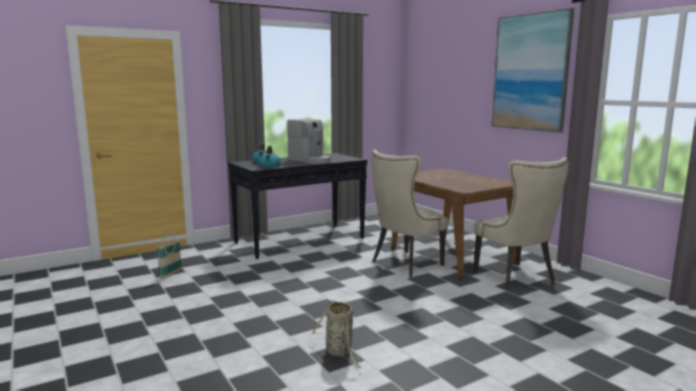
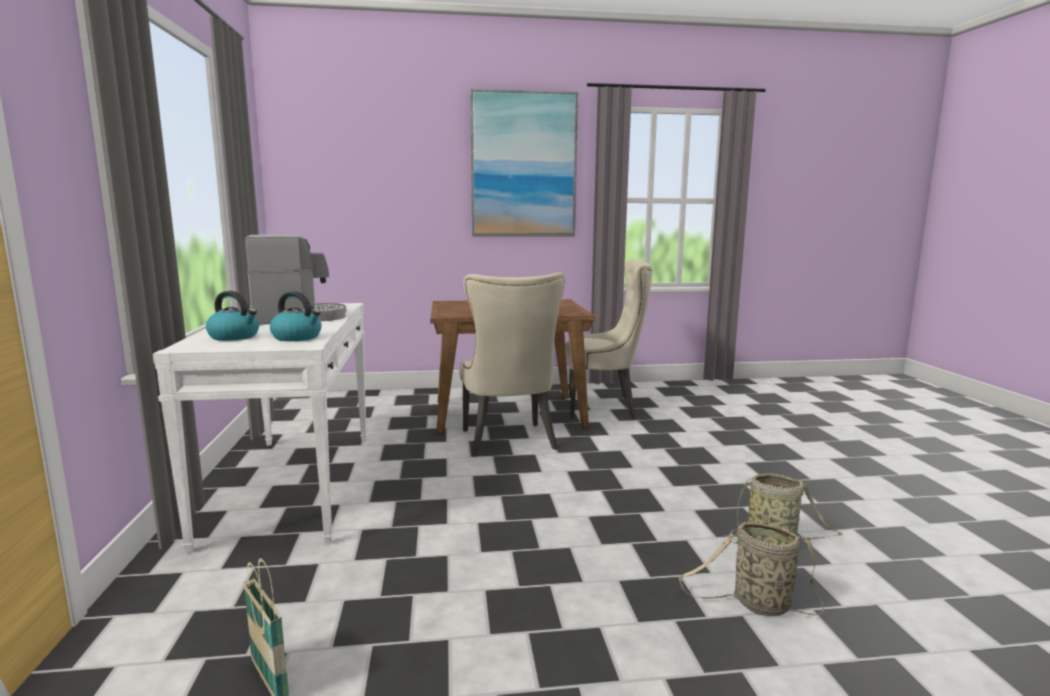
camera: 65 degrees left, 0 degrees up
(264, 350) = (757, 605): none -> basket
(300, 240) = (293, 484): black console table -> white console table

